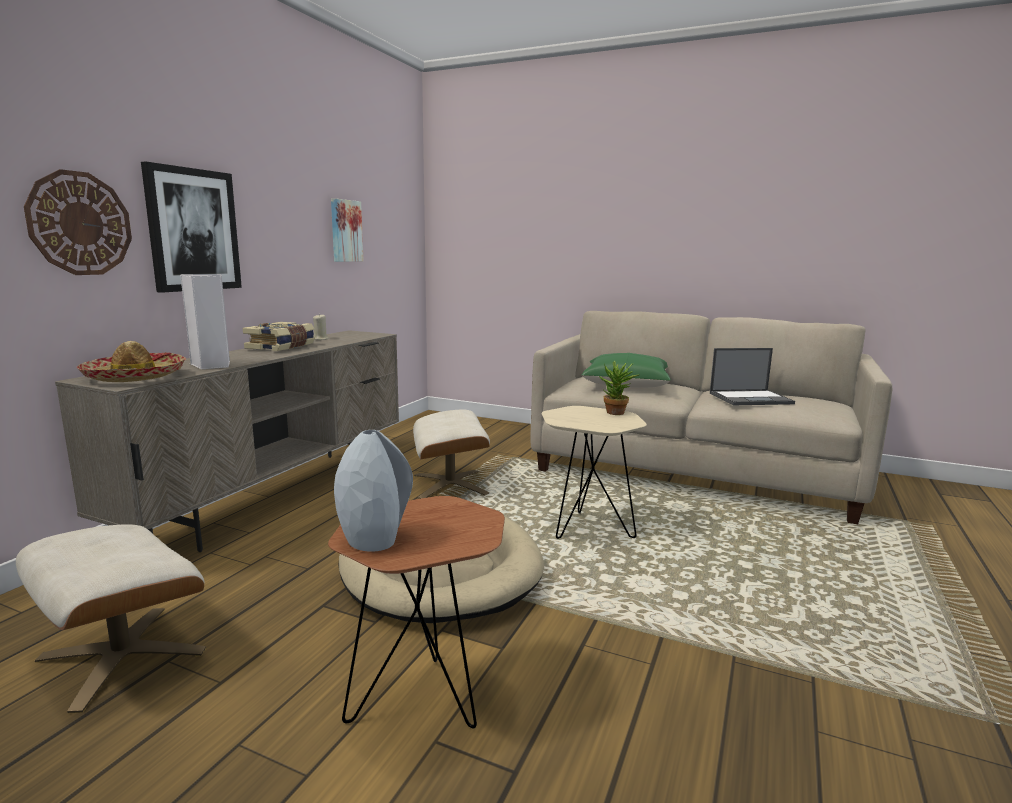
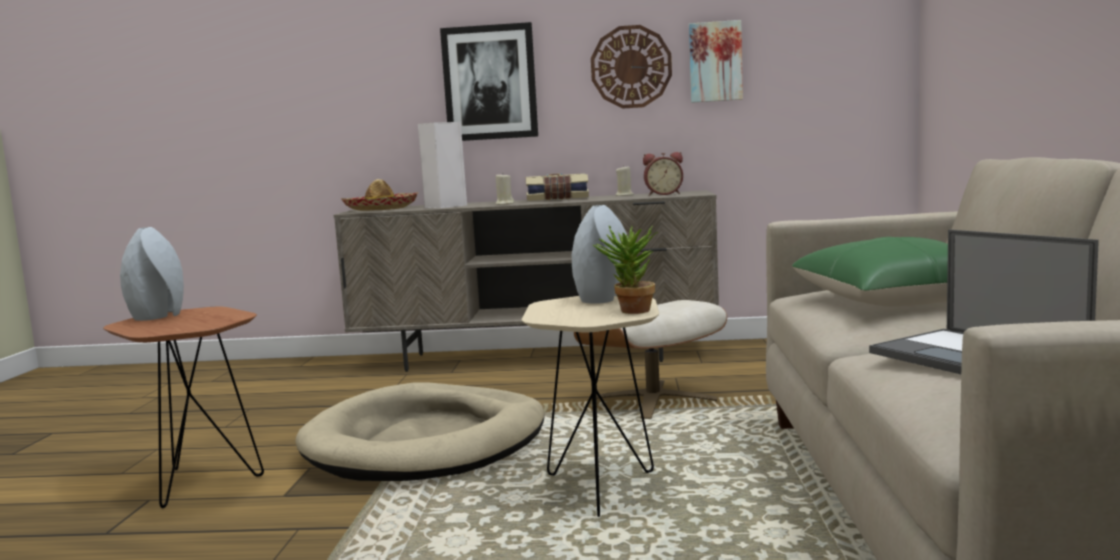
camera: 70 degrees right, 5 degrees down
(80, 223) = (388, 87): wall clock -> wall clock (631, 67)
(121, 655) = (254, 398): beige ottoman -> none
(268, 356) = (504, 204): none -> beige candle
(351, 336) = (663, 194): none -> alarm clock
(571, 412) = (605, 300): none -> grey vase

